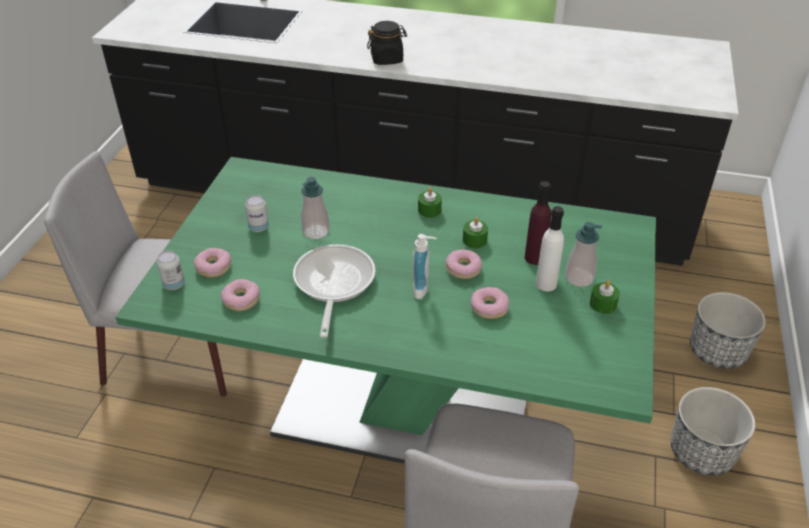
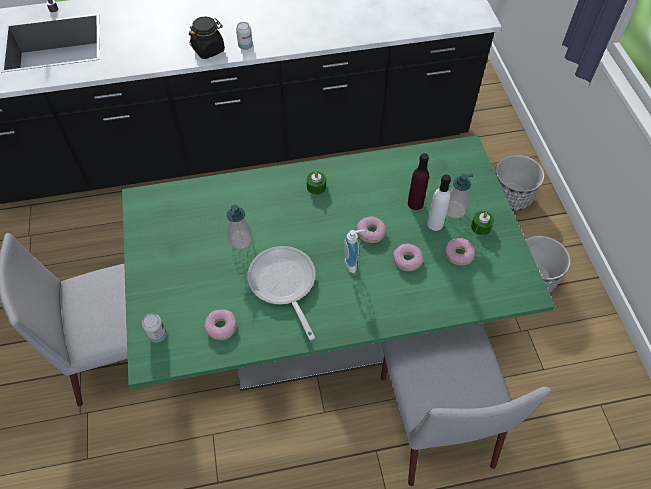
camera: 25 degrees left, 15 degrees up
(213, 267) = (179, 305): donut -> donut (459, 254)
(259, 227) = (192, 253): can -> can (245, 46)
(474, 240) = (365, 203): green candle -> none

